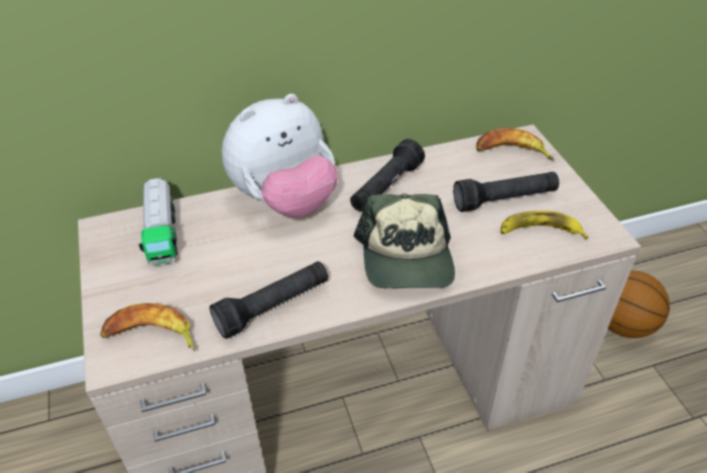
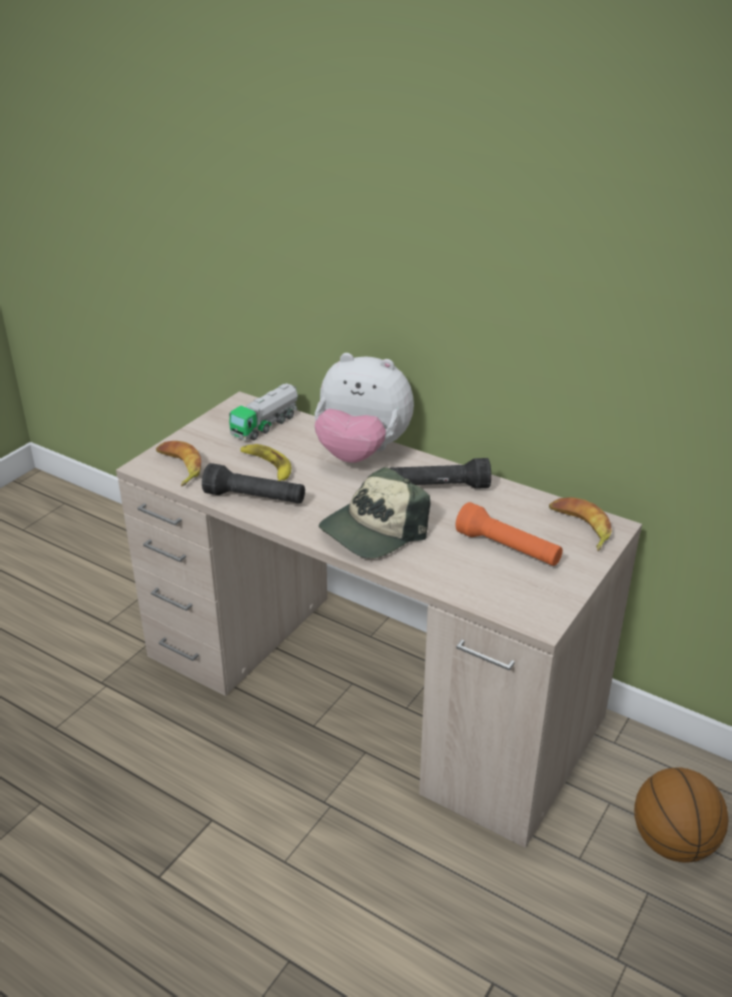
camera: 50 degrees right, 10 degrees down
(504, 200) = (508, 549): black flashlight -> orange flashlight
(540, 231) = (494, 582): banana -> banana (267, 466)

